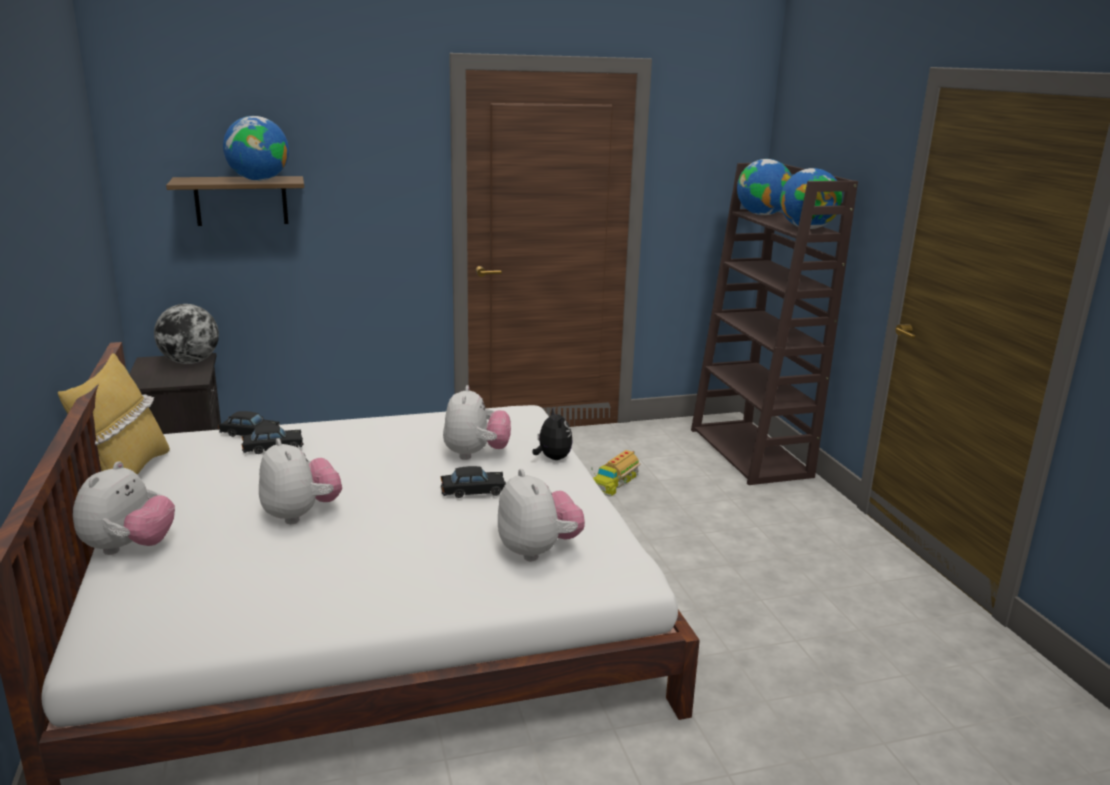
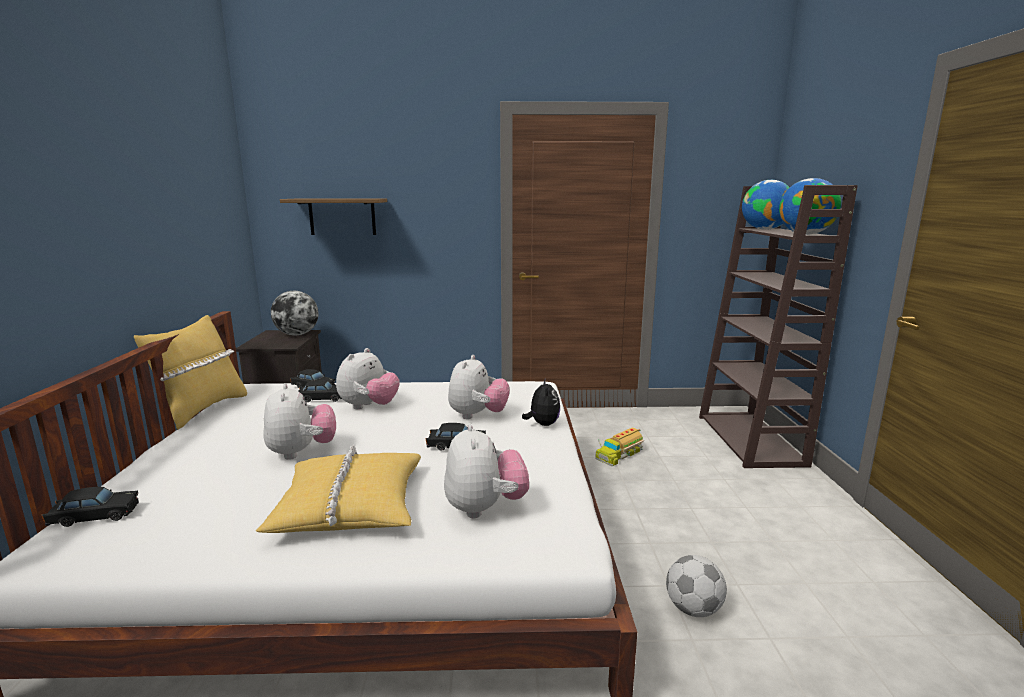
camera: 15 degrees right, 5 degrees down
(120, 606) = (94, 516): none -> black toy car
(129, 548) = (149, 466): plush toy -> plush toy (369, 407)
(258, 180) = (349, 198): globe -> none
(398, 564) = (349, 506): none -> yellow pillow
(726, 626) = (693, 609): none -> football

